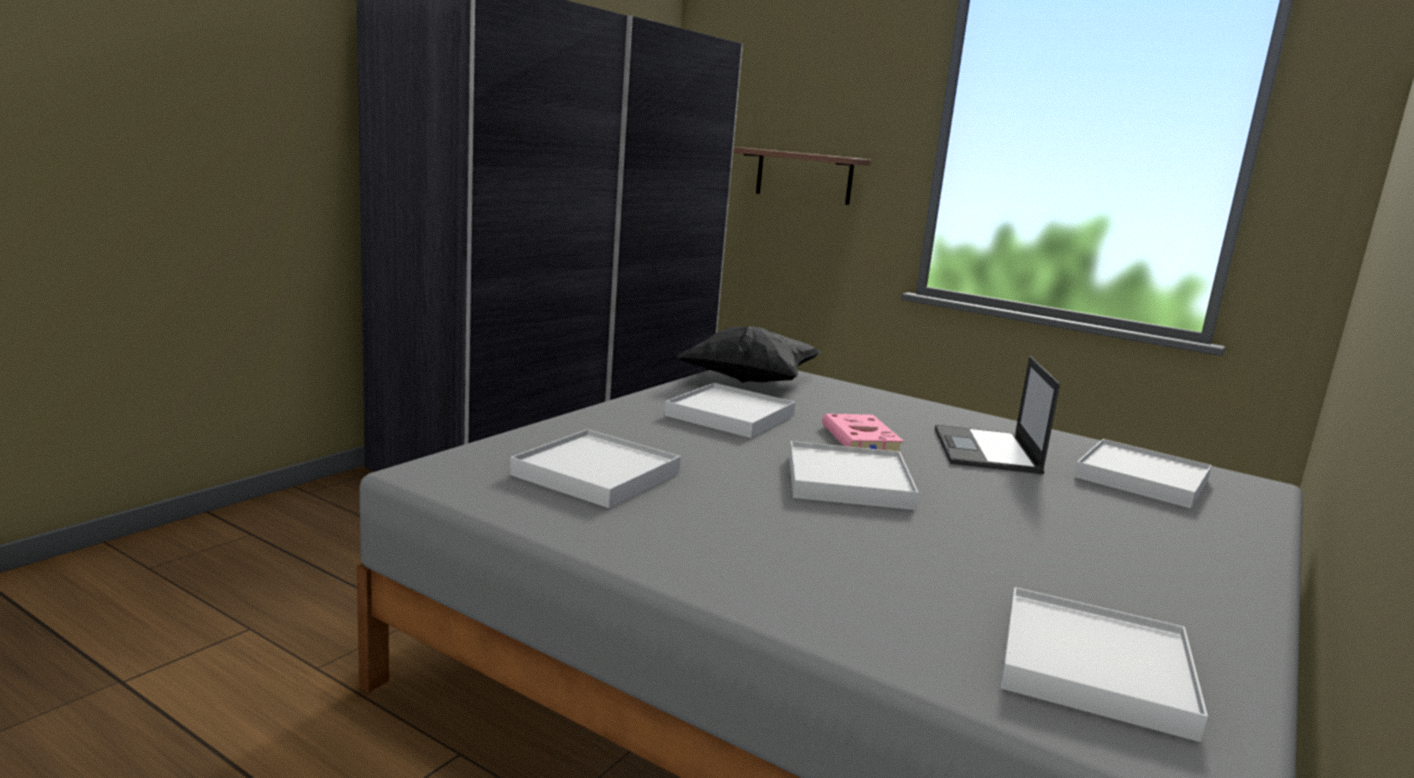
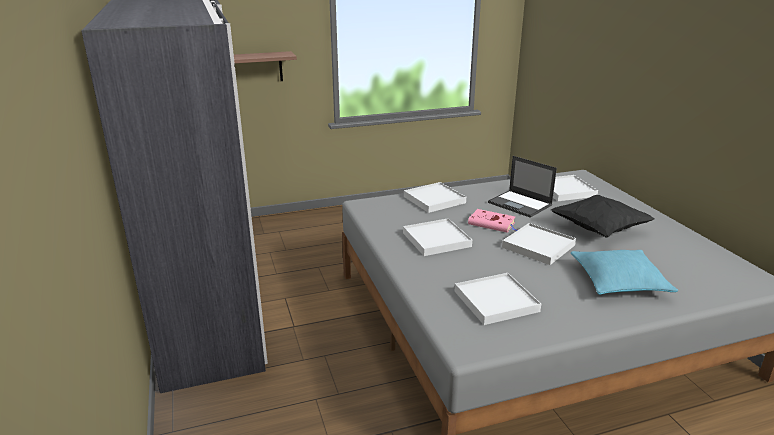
camera: 50 degrees left, 10 degrees up
(749, 381) = (386, 215): black pillow -> black pillow (598, 229)
(840, 564) = (619, 281): none -> turquoise pillow
(1093, 667) = (707, 270): white tray -> white tray (434, 200)

